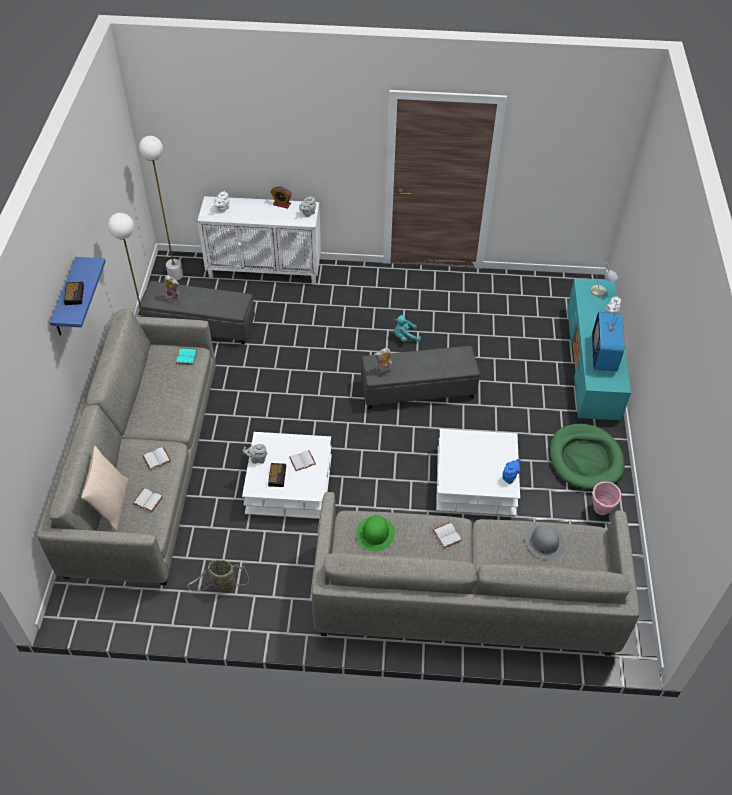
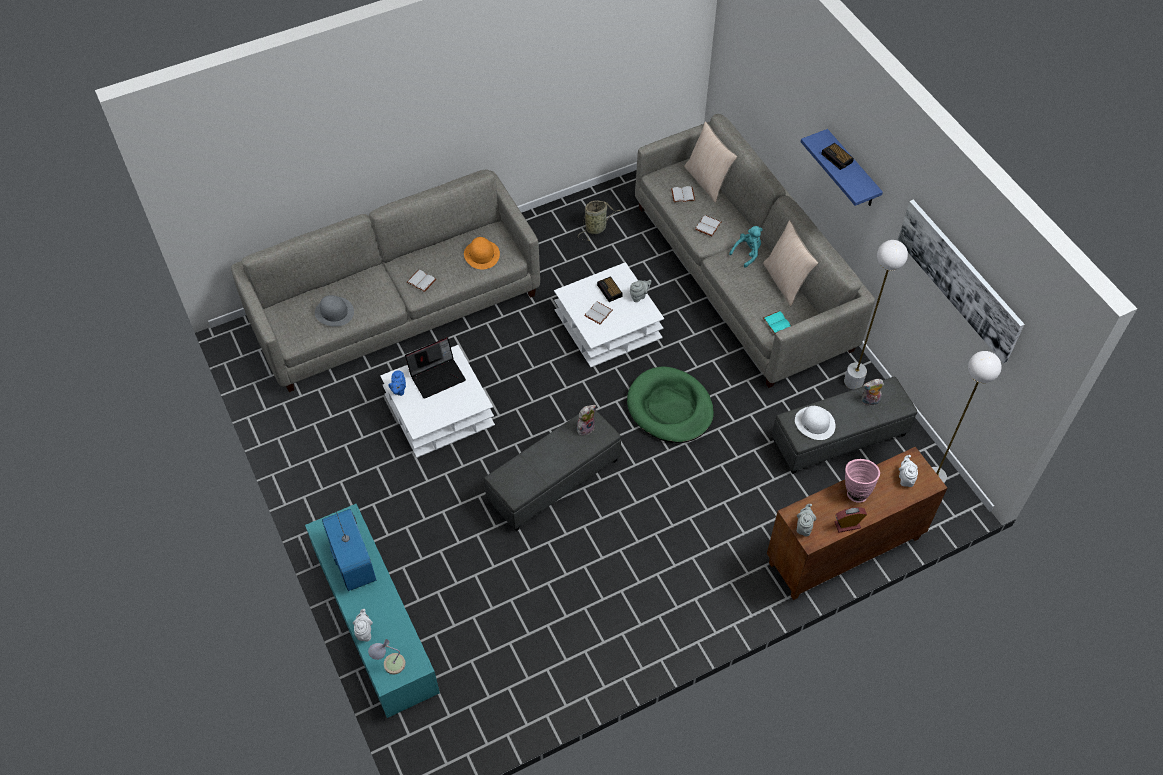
camera: 150 degrees right, 5 degrees up
(103, 184) = (959, 279): none -> picture
(146, 383) = (785, 281): none -> beige pillow
(223, 302) = (815, 423): none -> white hat
(265, 269) = (844, 552): white cabinet -> brown cabinet
(375, 533) = (482, 254): green hat -> orange hat
(405, 337) = (611, 541): turquoise plush toy -> turquoise plush toy (747, 253)
(471, 473) = (437, 376): none -> laptop
(585, 459) = (338, 487): green dog bed -> green dog bed (670, 408)
(600, 511) = (304, 439): pink vase -> pink vase (855, 491)

